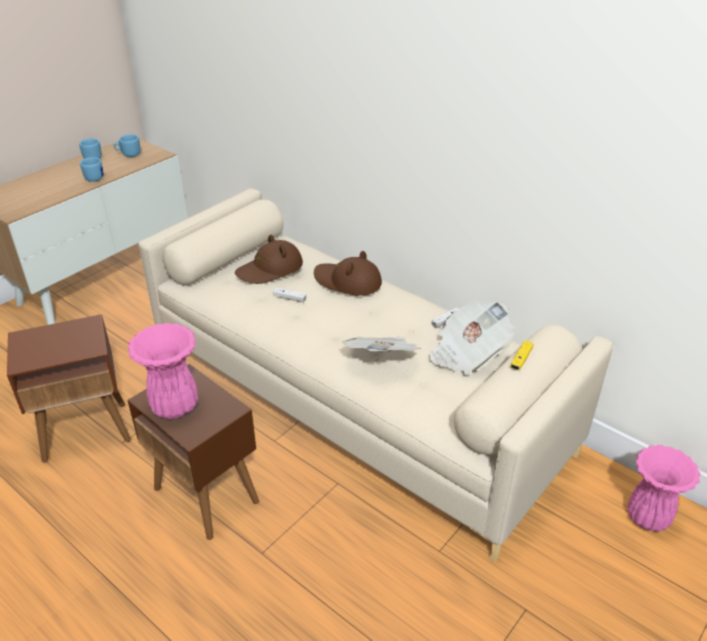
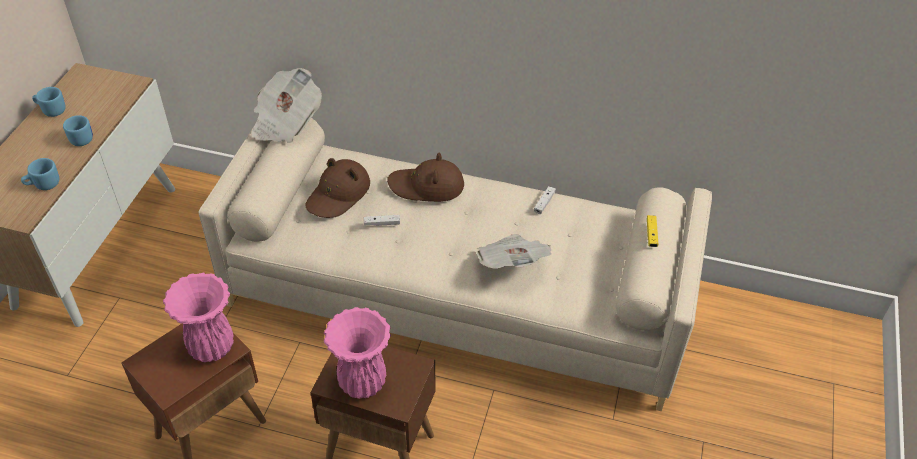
camera: 25 degrees left, 10 degrees up
(128, 154) = (95, 93): blue mug -> blue mug (43, 185)
(467, 353) = (582, 233): newspaper -> newspaper (286, 122)
(648, 518) = (759, 327): pink vase -> pink vase (212, 348)

